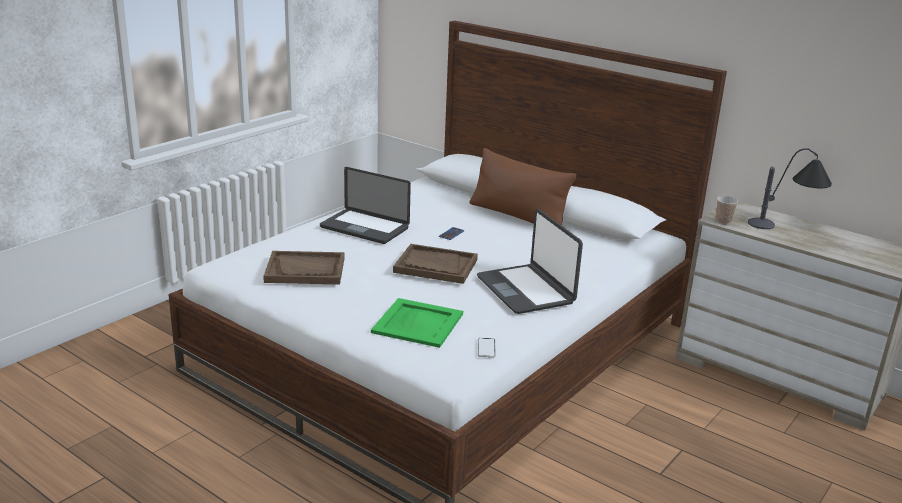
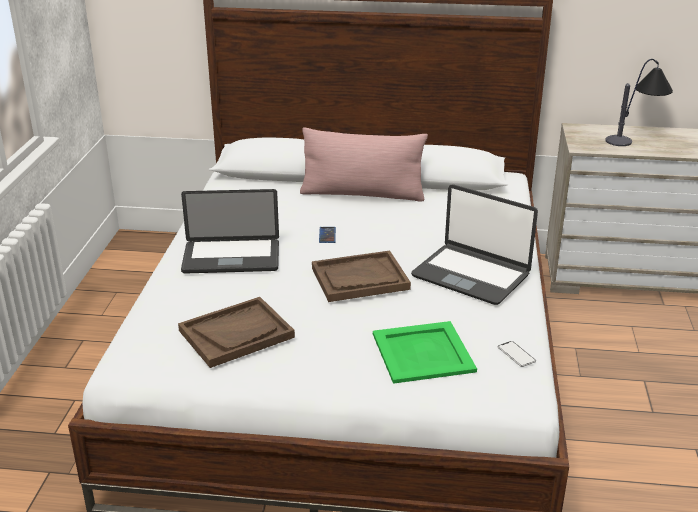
camera: 30 degrees left, 5 degrees up
(518, 216) = (362, 194): brown pillow -> pink pillow
(723, 221) = (589, 148): cup -> none

